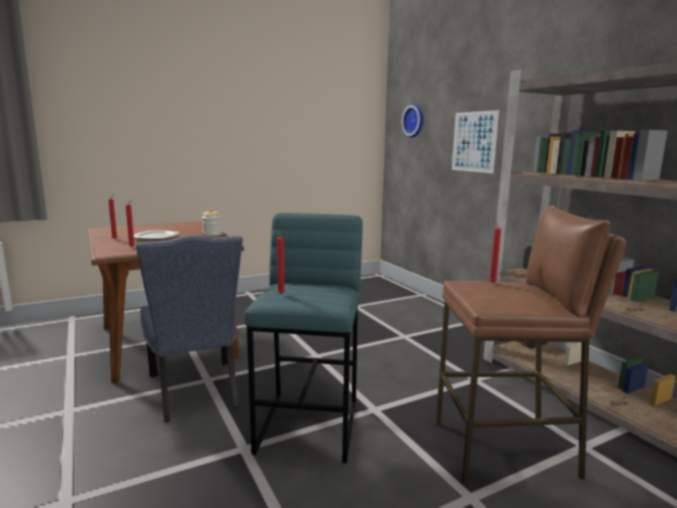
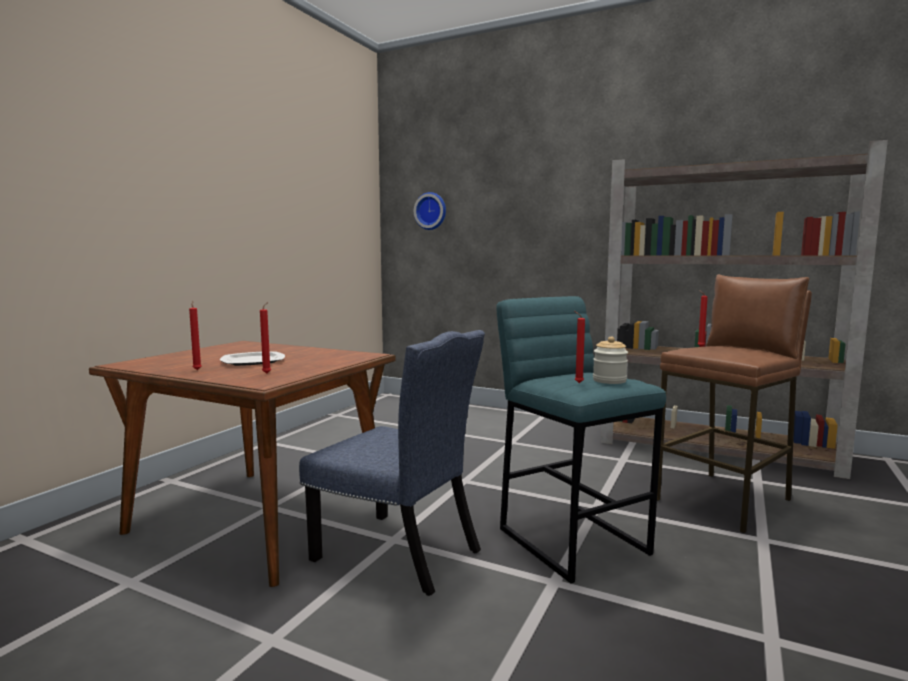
camera: 35 degrees left, 5 degrees down
(212, 234) = (315, 350): jar -> jar (609, 380)
(474, 141) = (520, 231): picture -> none

